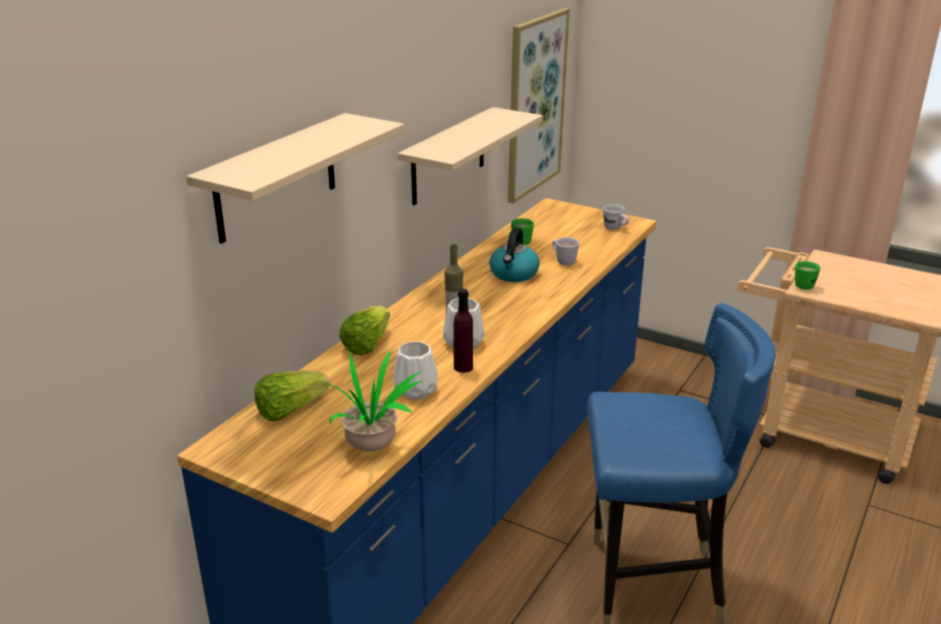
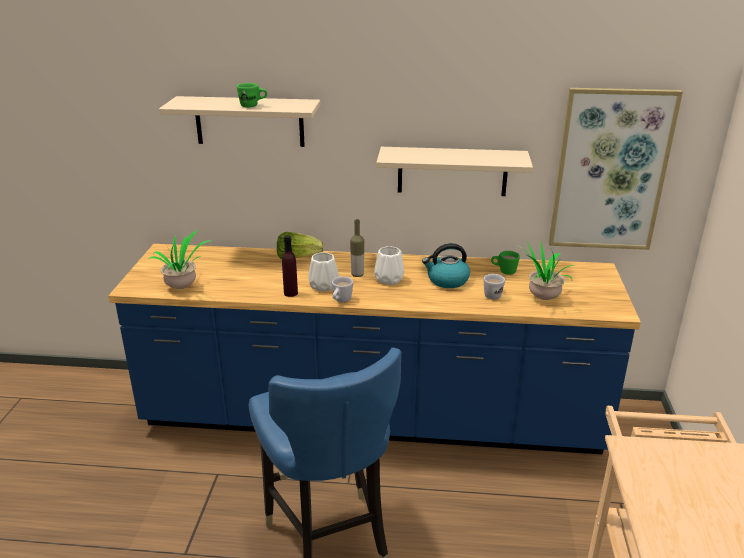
camera: 65 degrees right, 0 degrees up
(290, 410) = (208, 257): lettuce -> none
(416, 389) = (252, 285): white vase -> white vase (390, 279)
(587, 243) = (541, 298): none -> potted plant
(615, 228) = (591, 305): white mug -> white mug (341, 301)
(804, 284) = (635, 443): green mug -> green mug (253, 106)

